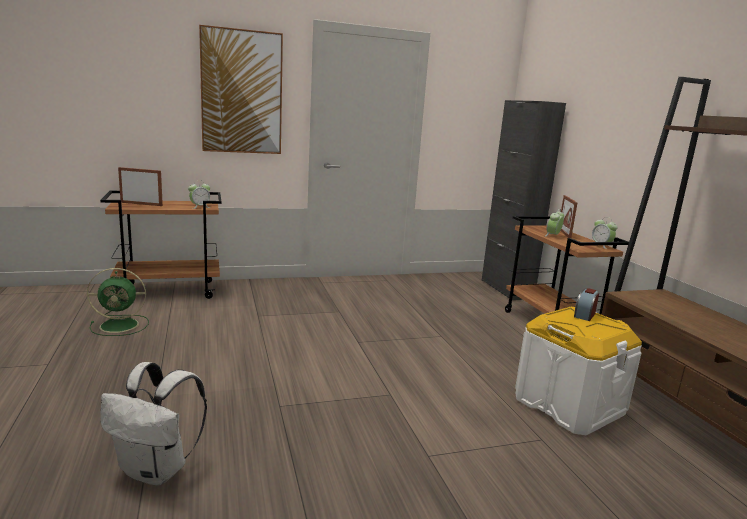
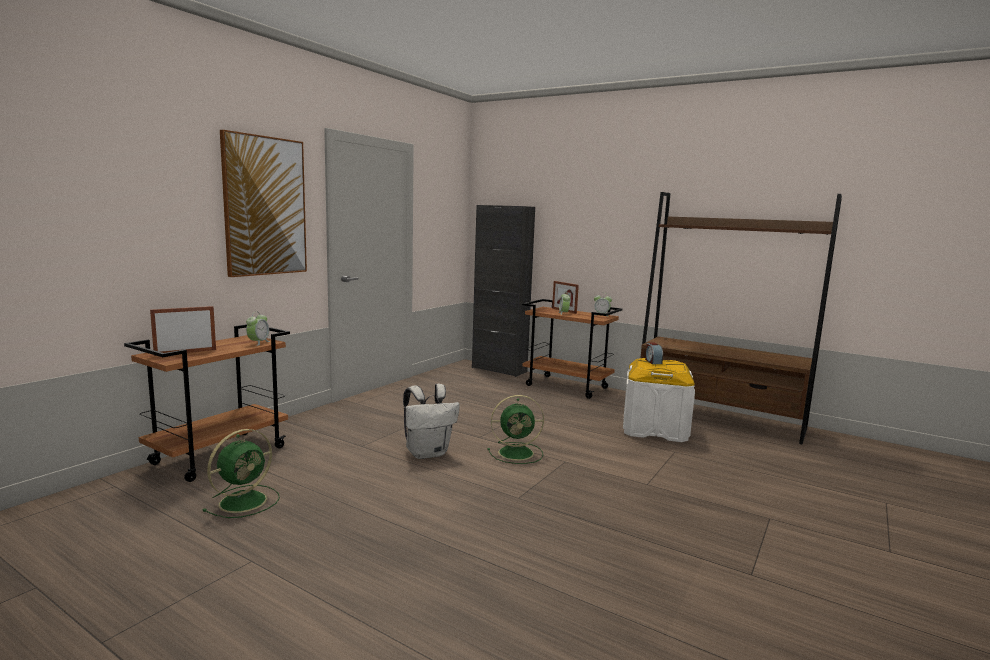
camera: 40 degrees left, 5 degrees down
(157, 470) = (531, 572): white backpack -> white backpack (428, 453)
(362, 368) = (517, 453): none -> green fan

